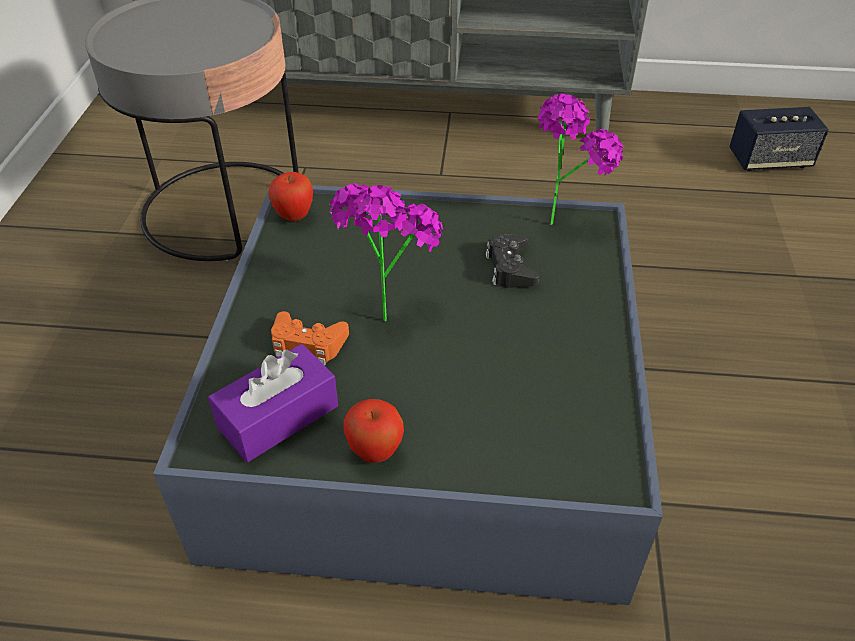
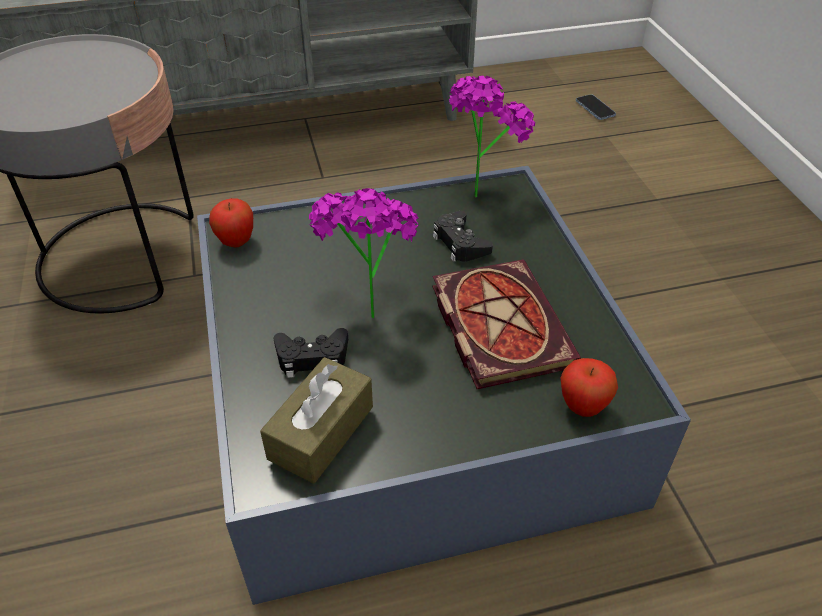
camera: 20 degrees left, 0 degrees up
(278, 416) = (321, 432): purple tissue box -> brown tissue box
(308, 344) = (312, 358): orange game controller -> black game controller
(375, 451) = (426, 438): apple -> apple (582, 407)
(505, 358) = (497, 323): none -> book
(769, 160) = (595, 108): speaker -> phone

